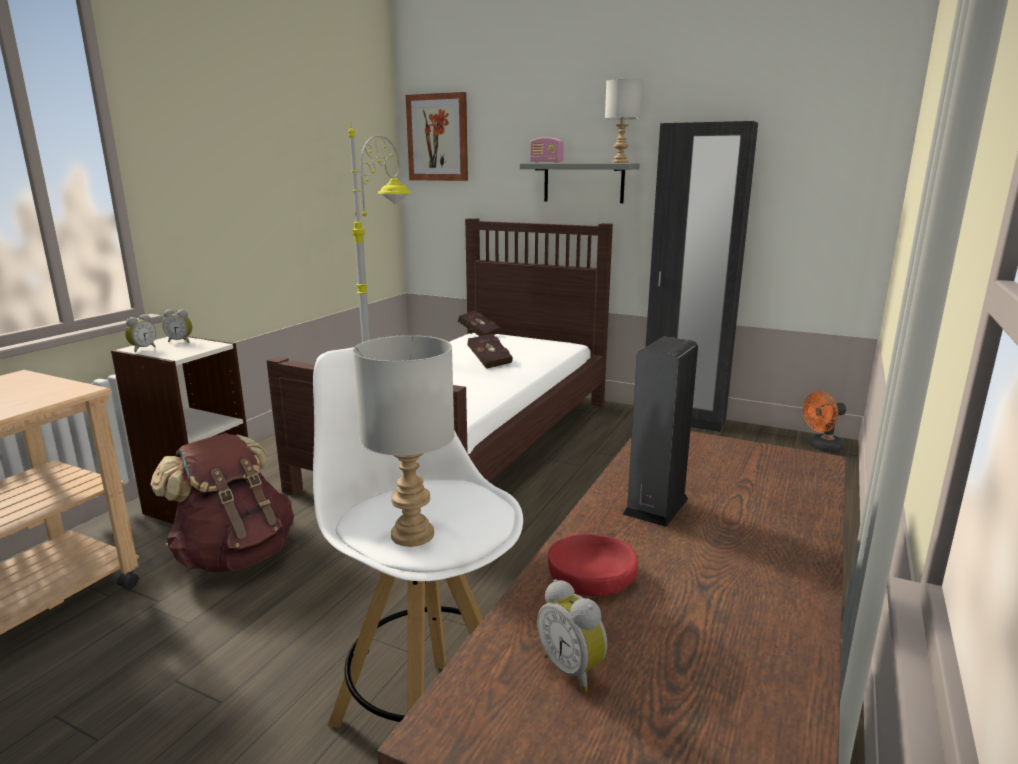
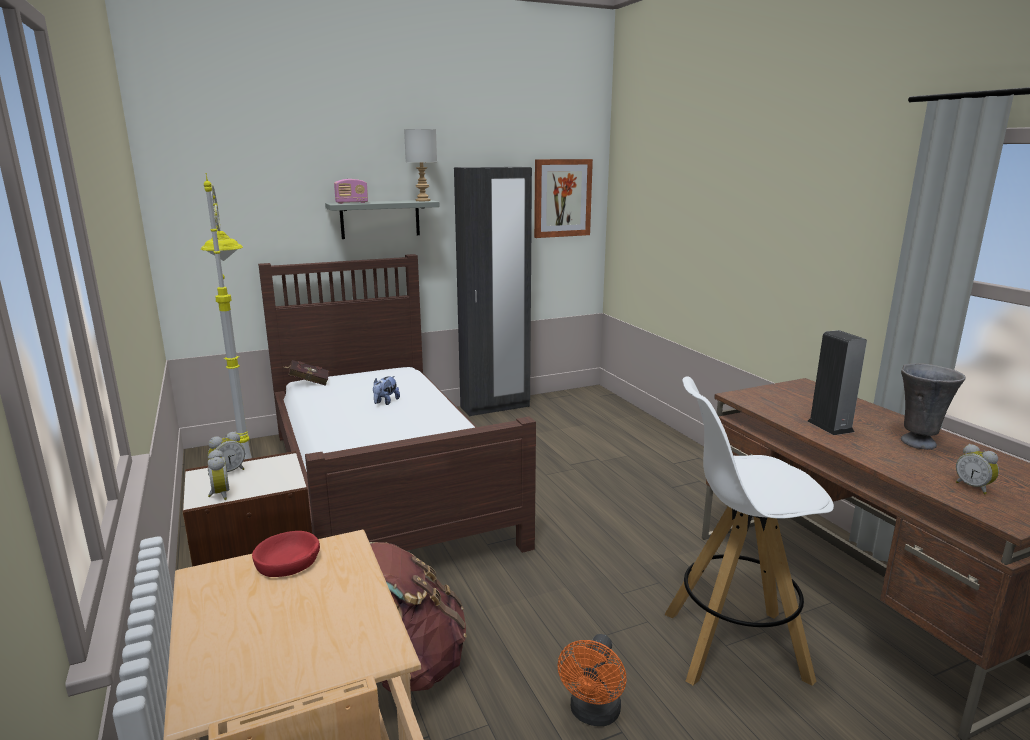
camera: 50 degrees left, 0 degrees up
(414, 535) = (796, 490): grey table lamp -> none
(438, 137) = (200, 178): picture -> picture (562, 198)
(489, 361) = (385, 402): red book -> plush toy
(573, 669) = (973, 487): alarm clock -> alarm clock turned 60 degrees clockwise
(592, 575) = (894, 460): red bowl -> red bowl (288, 562)
(715, 586) = (917, 442): none -> grey vase
(821, 448) = (592, 396): orange fan -> orange fan (593, 714)

